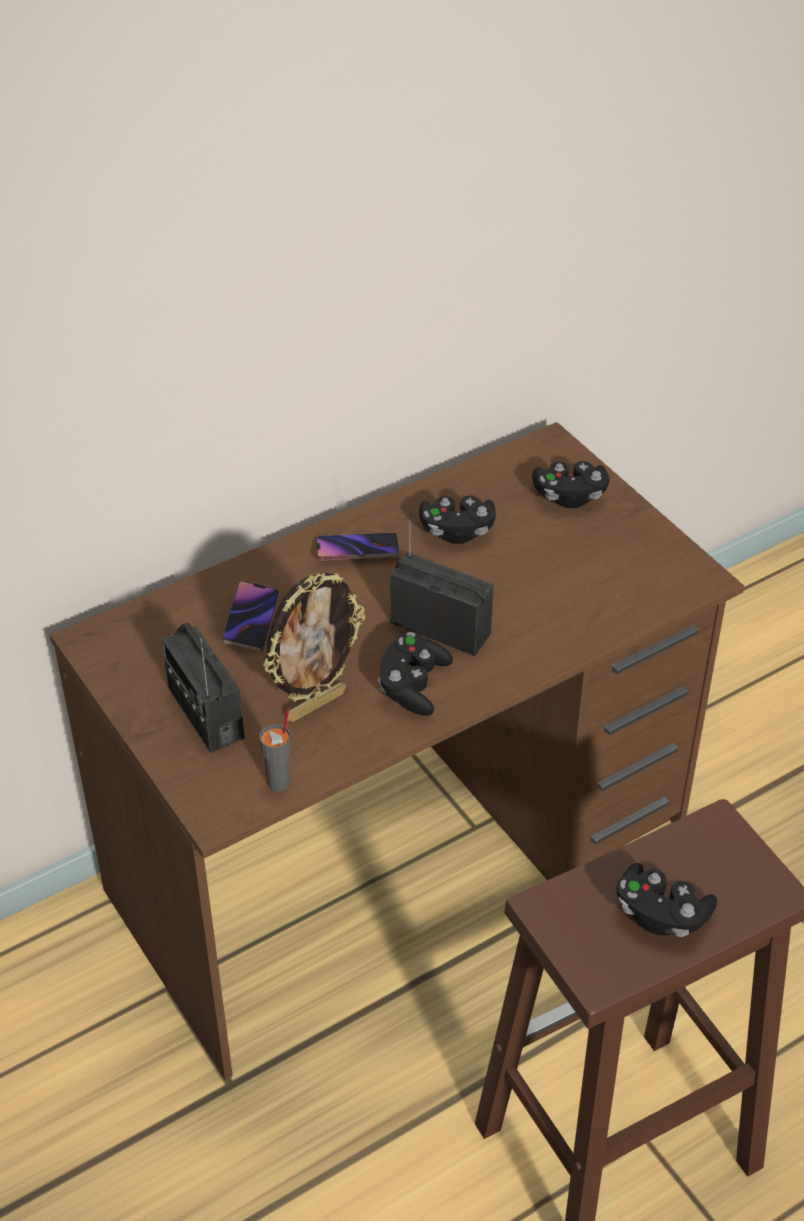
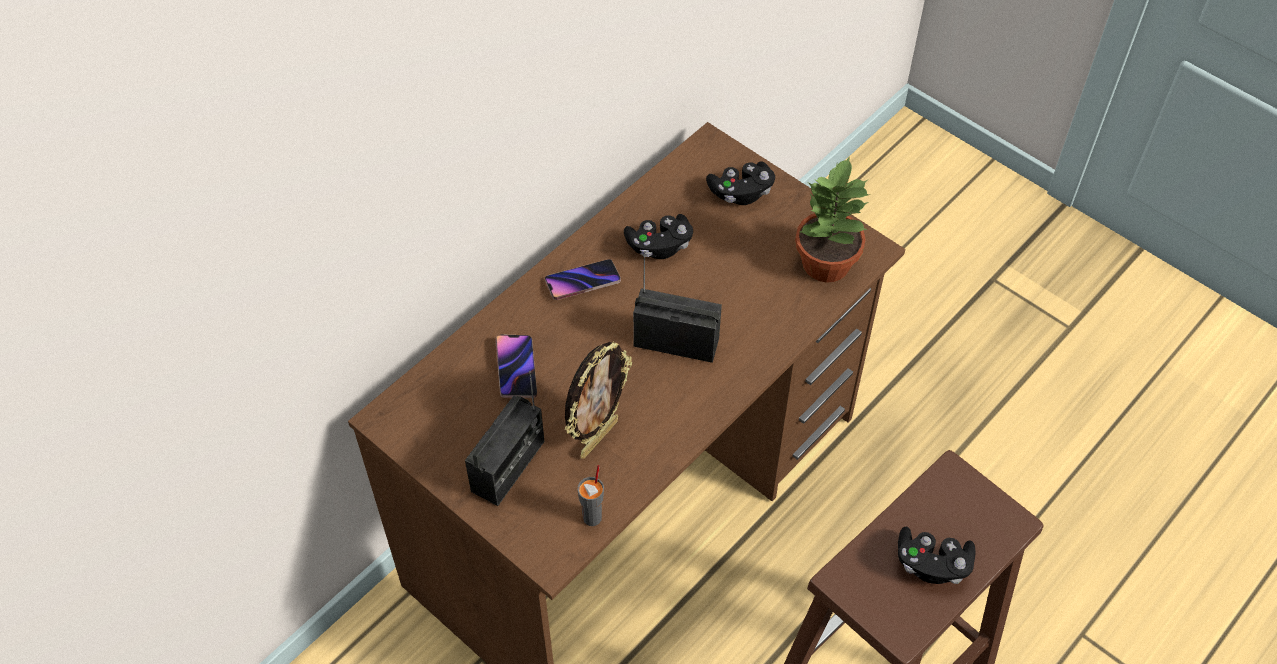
camera: 15 degrees left, 10 degrees up
(205, 713) = (508, 466): radio -> radio turned 105 degrees counterclockwise
(413, 686) = (671, 402): black game controller -> none
(642, 583) = (825, 264): none -> potted plant

